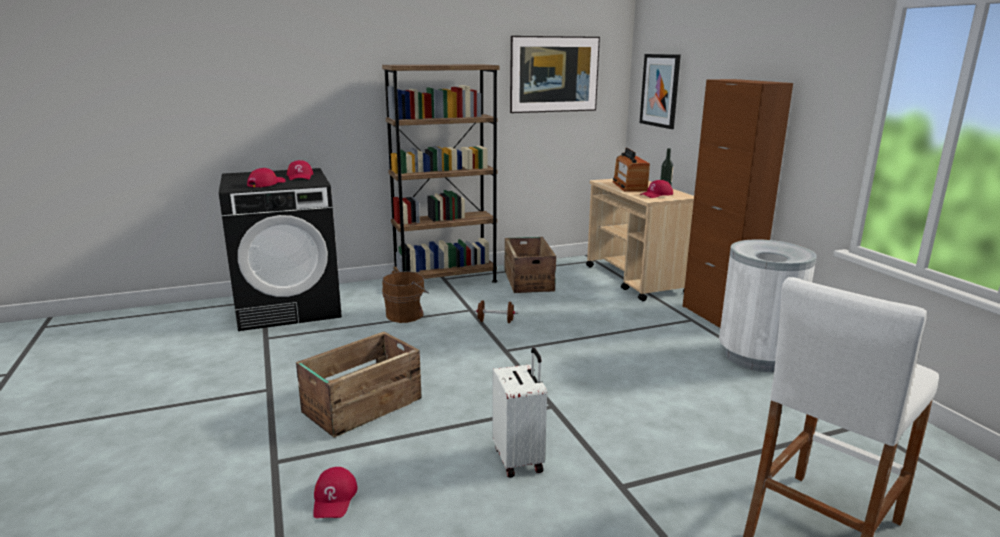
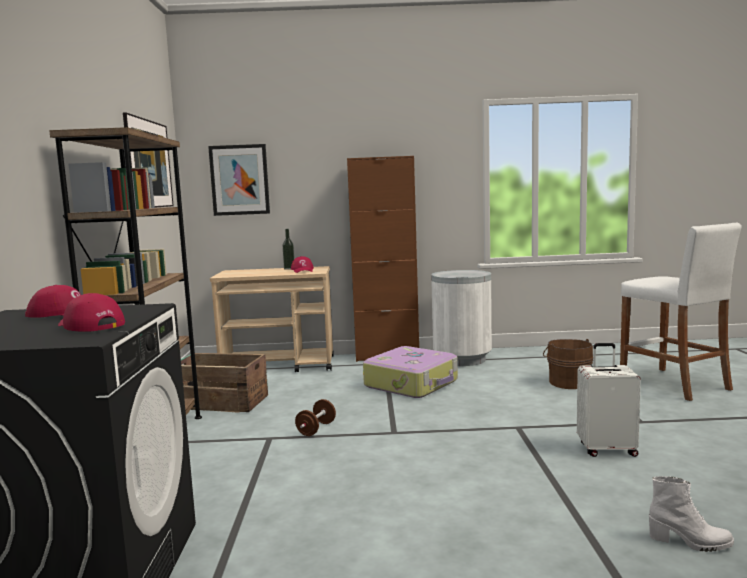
camera: 70 degrees left, 10 degrees down
(334, 498) = (690, 542): red cap -> white boot
(360, 406) = (491, 520): crate -> none
(406, 314) = (241, 475): brown bucket -> brown bucket (568, 382)
(629, 186) = (258, 272): radio -> none
(639, 341) = (412, 383): none -> suitcase

